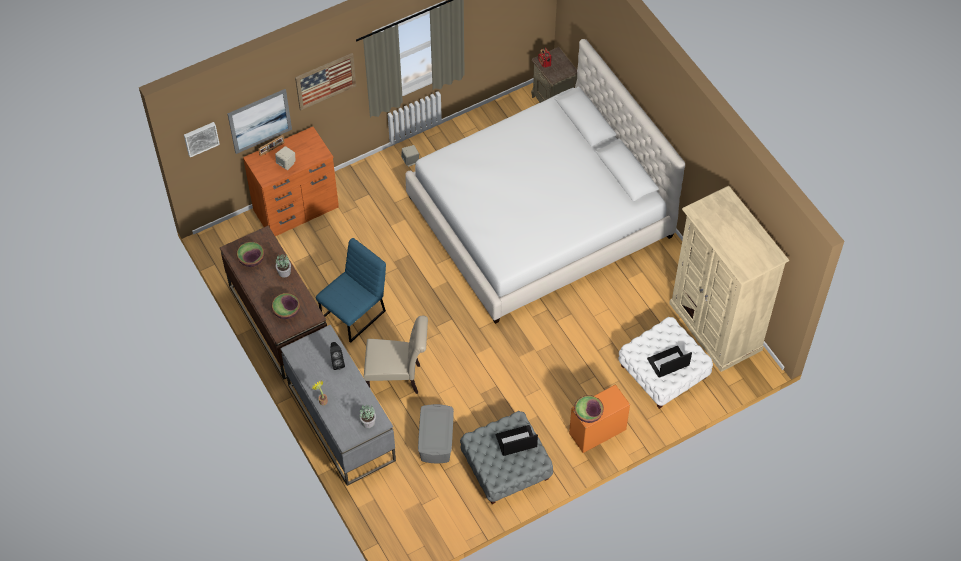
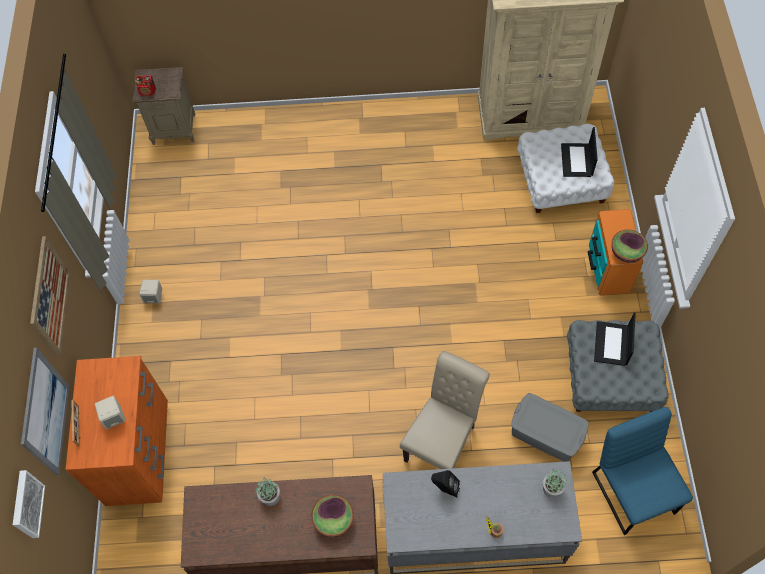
camera: 60 degrees left, 5 degrees up
(251, 259) = (226, 531): bowl -> none
(355, 313) = (328, 449): blue chair -> blue chair (632, 489)
(540, 216) = (310, 204): white bed -> none

